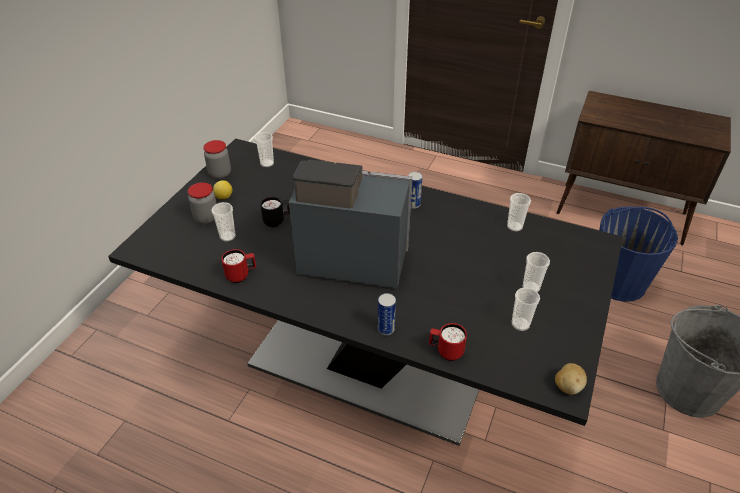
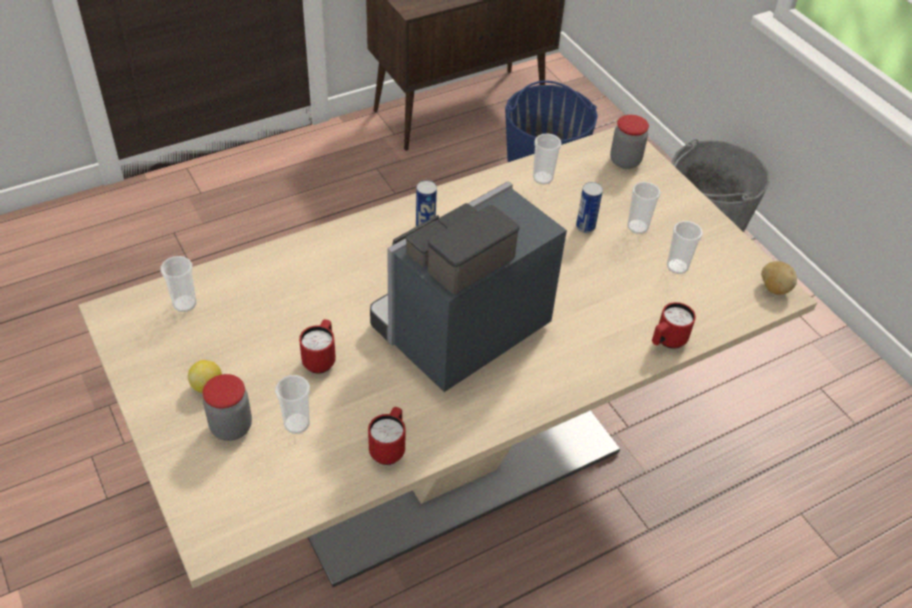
camera: 55 degrees left, 5 degrees up
(220, 173) = (146, 363): jar -> jar (625, 161)
(277, 221) = (321, 359): black mug -> red mug
(369, 363) = (446, 458): black dining table -> beige dining table
(386, 329) = (598, 368): can -> can (585, 227)

